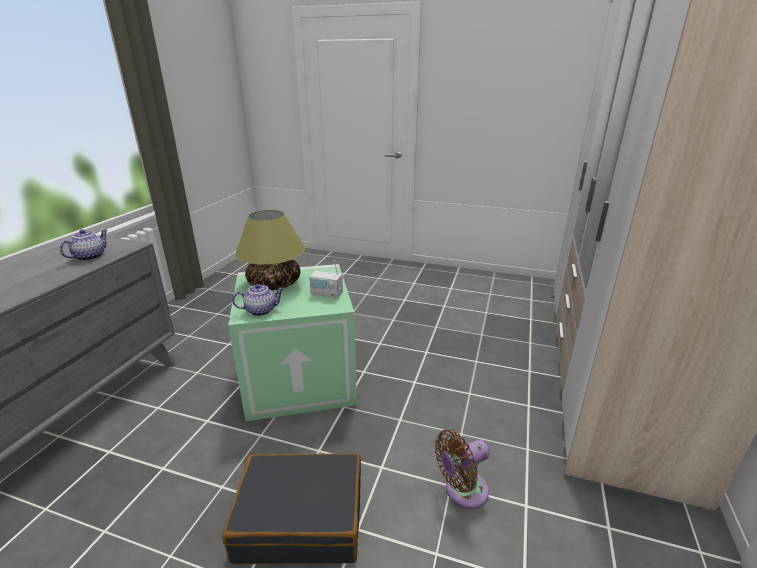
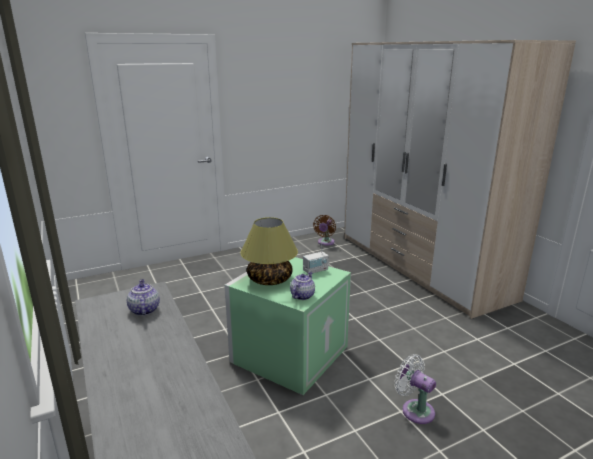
camera: 45 degrees left, 5 degrees down
(301, 518) = (415, 409): black suitcase -> white fan
(462, 491) = (451, 350): brown fan -> brown fan (325, 242)

